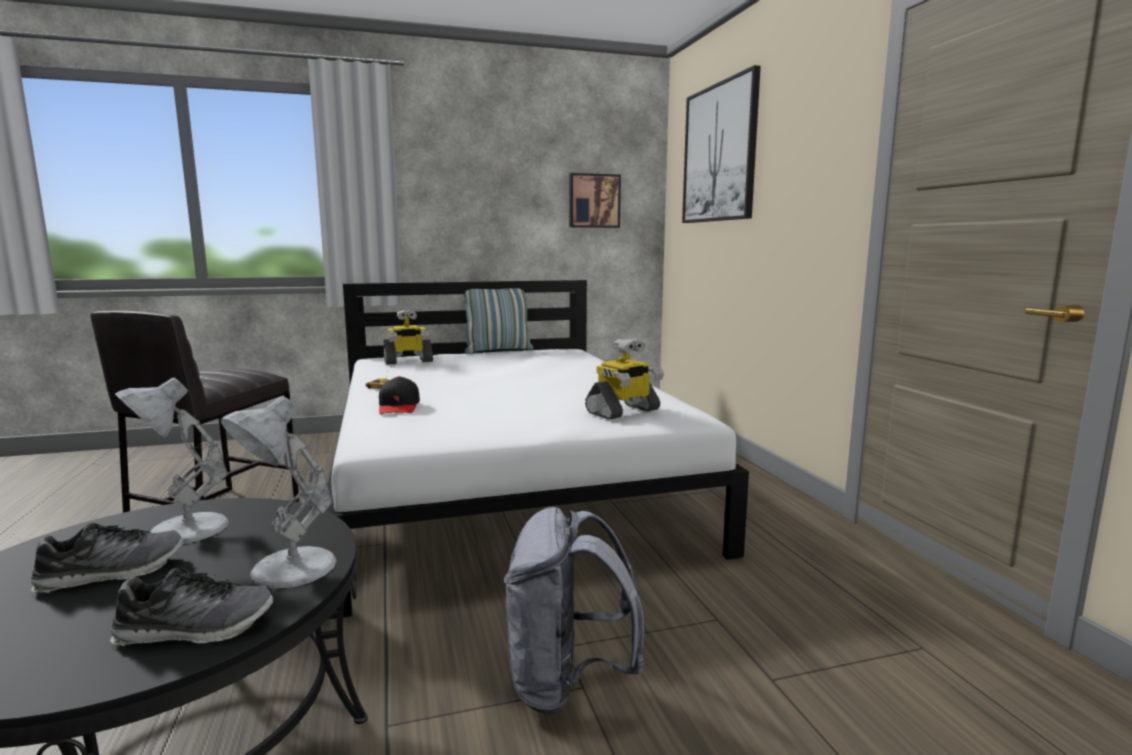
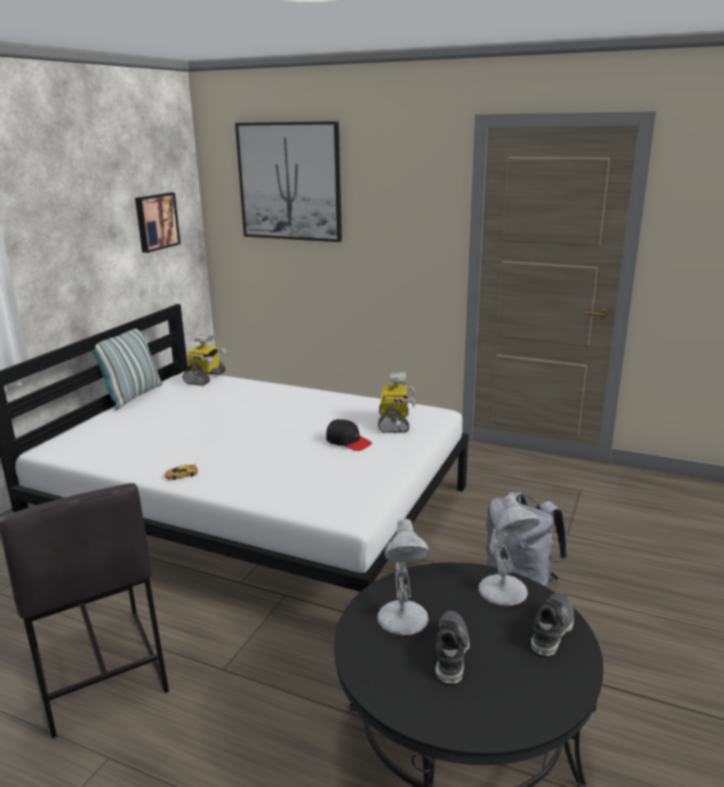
camera: 50 degrees left, 10 degrees up
(399, 406) = (263, 483): black cap -> black cap (348, 442)
(408, 361) = (98, 439): toy robot -> toy robot (205, 378)

